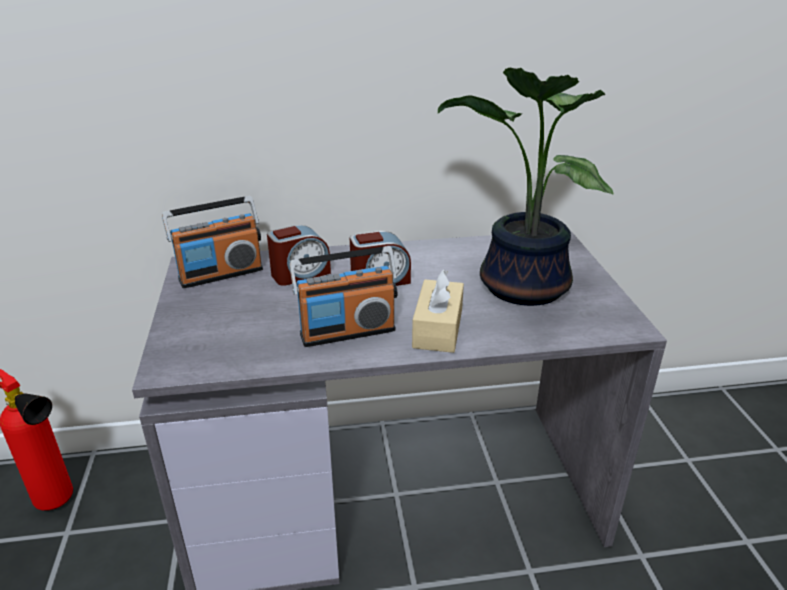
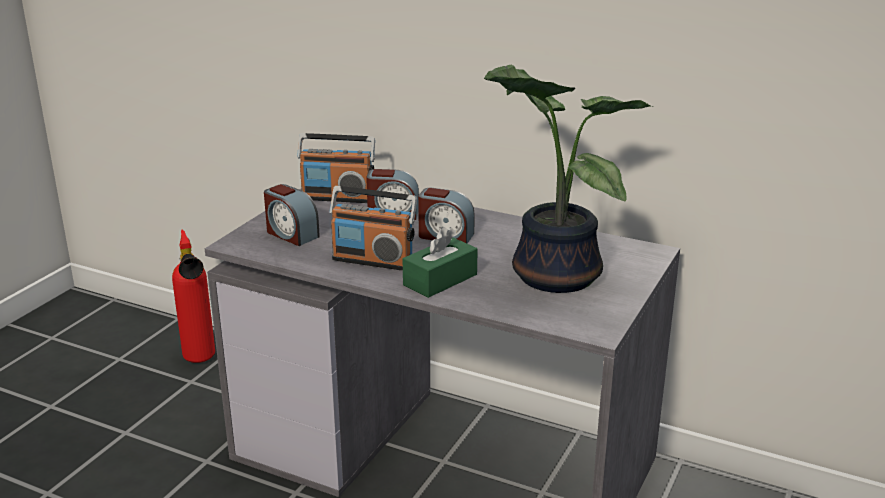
camera: 35 degrees right, 5 degrees down
(221, 333) = (291, 234): none -> alarm clock
(438, 328) = (440, 280): beige tissue box -> green tissue box

